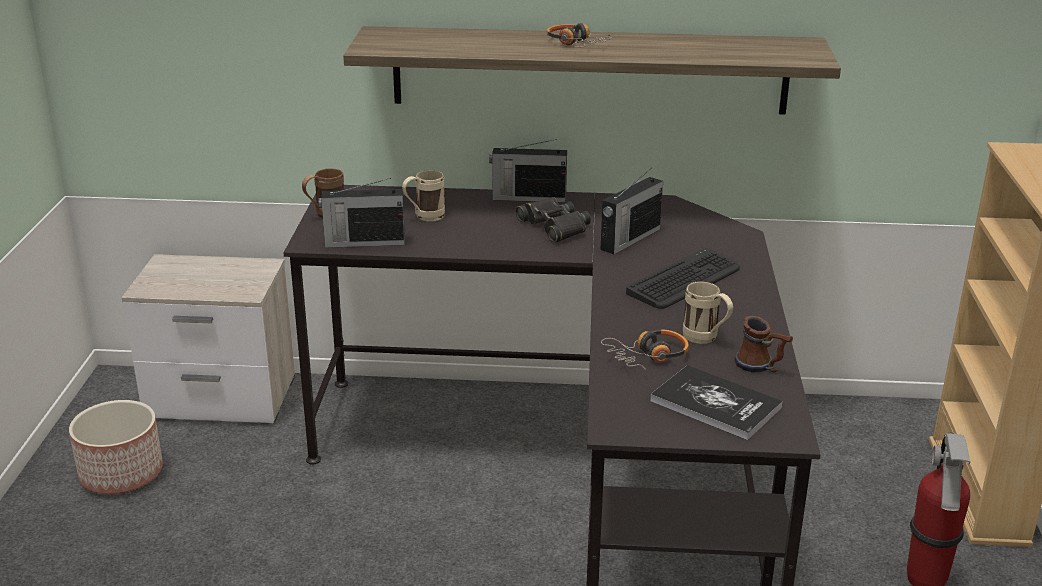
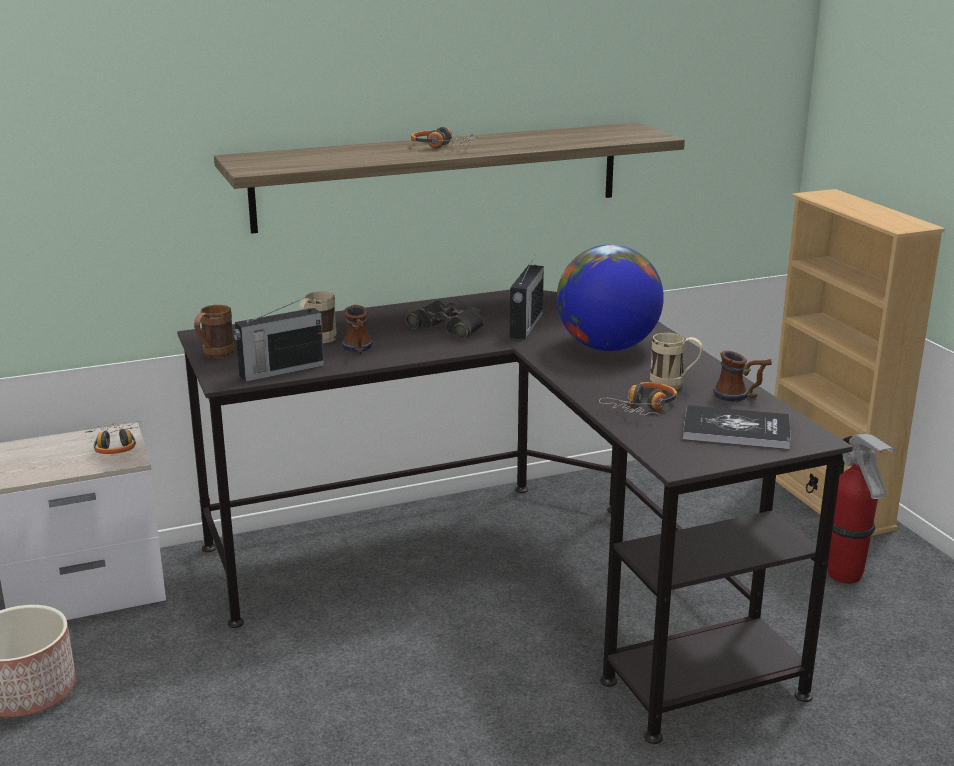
camera: 25 degrees left, 5 degrees down
(249, 277) = (116, 445): none -> headphones
(450, 234) = (358, 349): none -> mug
(527, 198) = (397, 309): radio -> none
(684, 280) = (607, 347): keyboard -> globe

